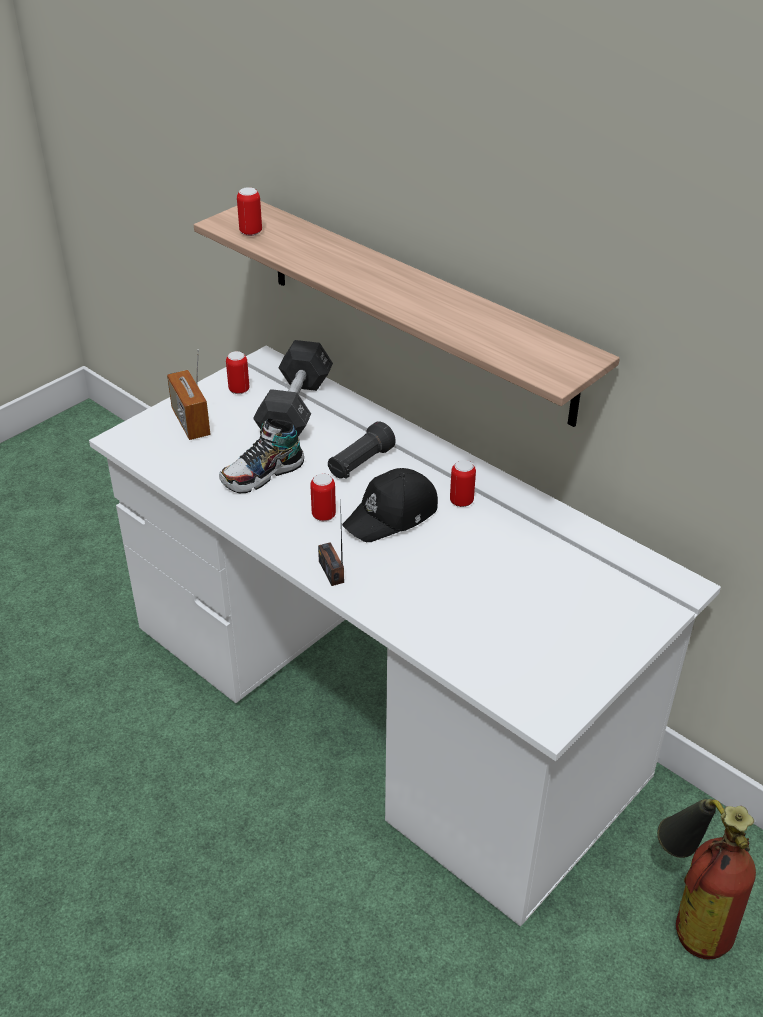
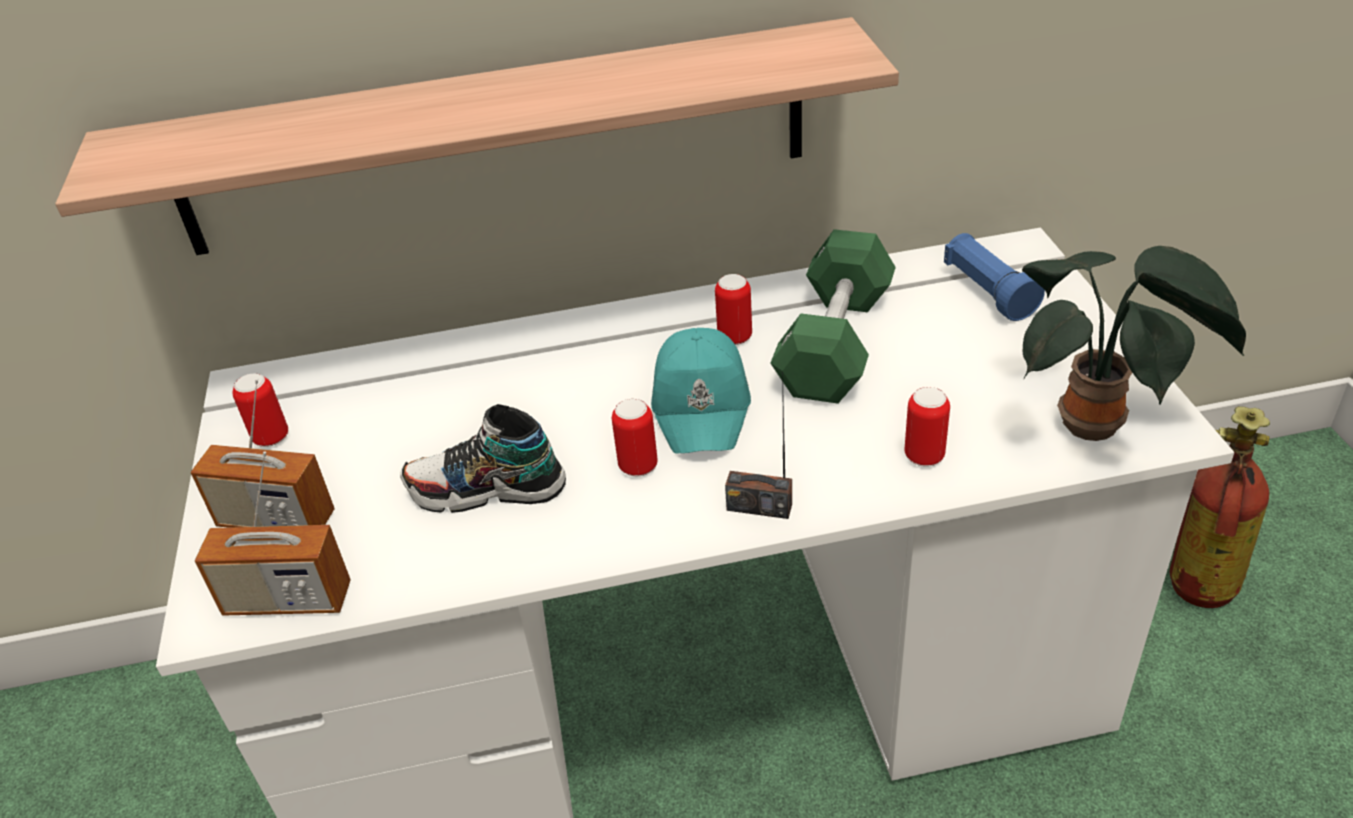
camera: 50 degrees left, 0 degrees up
(149, 453) = (288, 600): none -> radio
(251, 232) = (175, 161): can -> can (924, 456)
(263, 474) = (487, 490): shoe -> shoe turned 90 degrees clockwise
(295, 408) = (385, 400): black dumbbell -> none
(360, 464) = (570, 389): black flashlight -> none
(392, 515) = (702, 404): black cap -> turquoise cap
(495, 542) = (835, 343): none -> green dumbbell
(523, 682) = (1098, 425): none -> potted plant
(615, 587) = (988, 292): none -> blue flashlight

